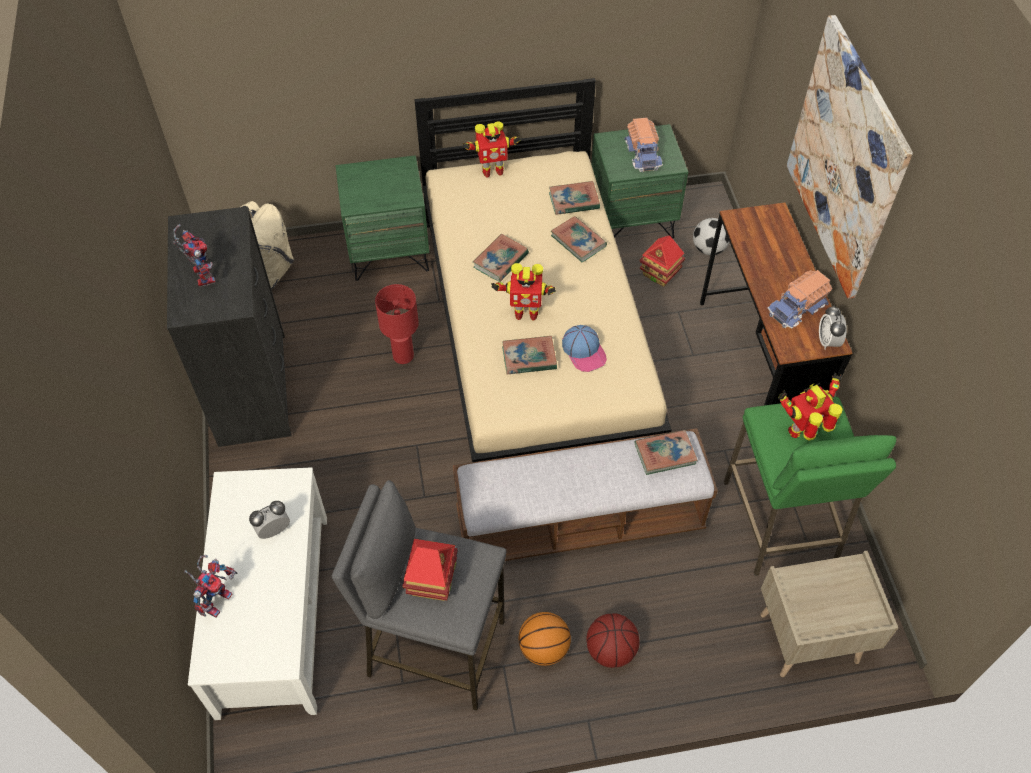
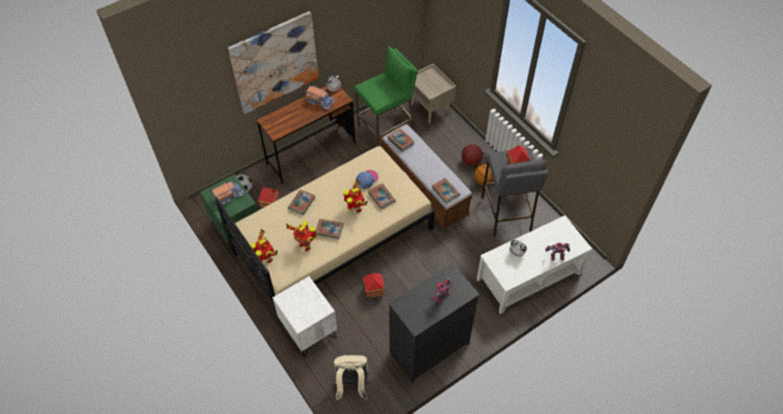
camera: 115 degrees left, 0 degrees up
(389, 252) = (308, 330): green nightstand -> white nightstand
(403, 355) = (374, 291): red table lamp -> toy house
(574, 201) = (274, 214): book -> book (445, 191)
(802, 431) = (378, 90): toy robot -> toy robot (305, 245)

